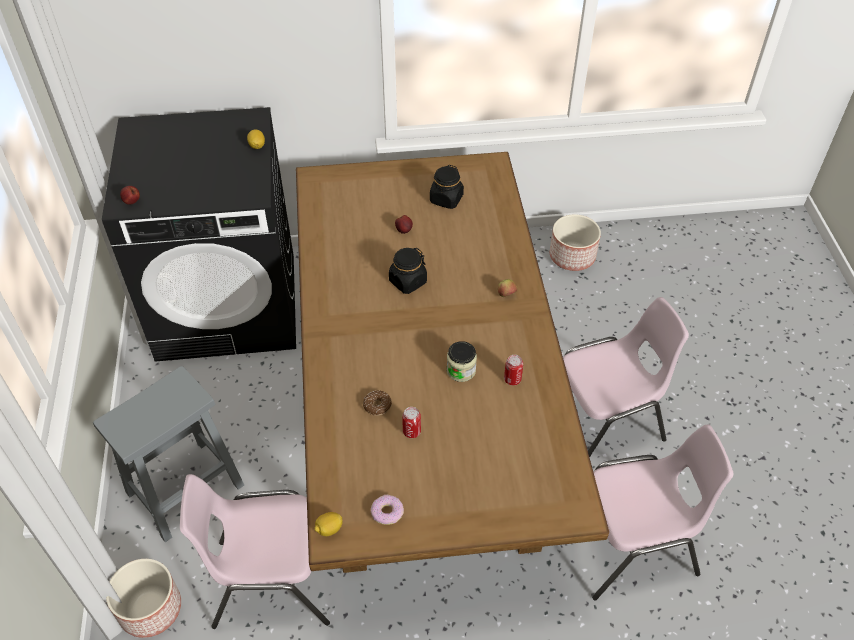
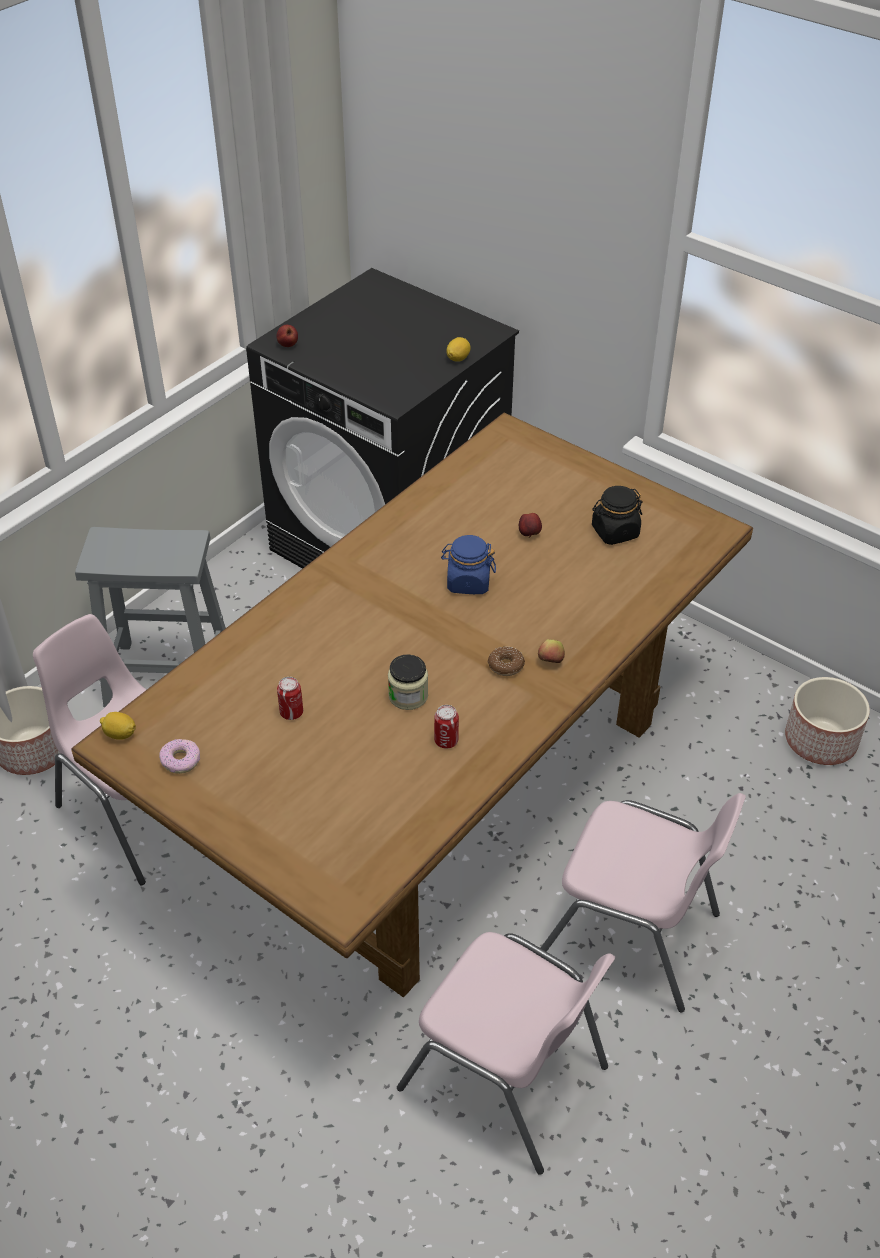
camera: 45 degrees right, 5 degrees down
(377, 405) = (292, 668): donut -> donut (506, 665)
(407, 282) = (468, 582): black jar -> blue jar

